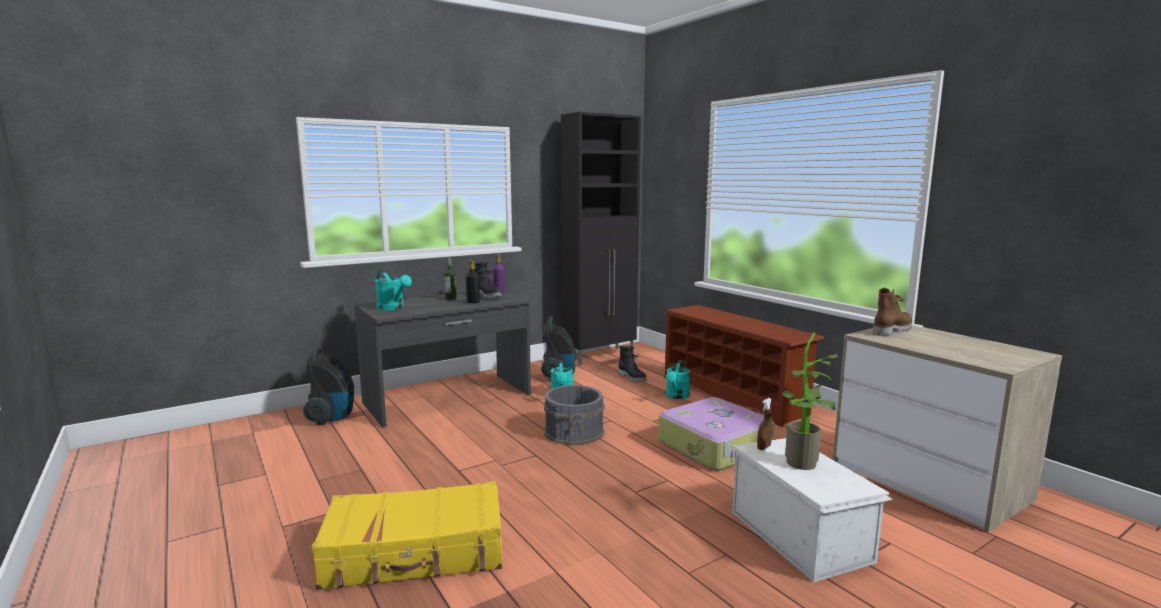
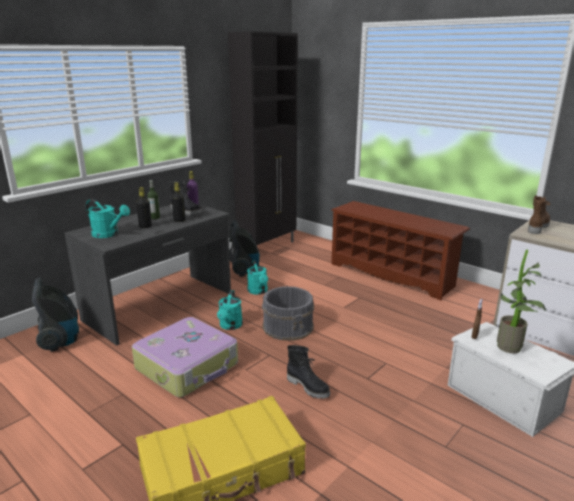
camera: 15 degrees left, 10 degrees up
(434, 304) = (145, 226): none -> black bottle
(632, 378) = (306, 266): black boot -> black boot (308, 387)
(676, 396) = (350, 280): turquoise watering can -> turquoise watering can (230, 326)
(716, 446) = (404, 325): suitcase -> suitcase (188, 366)

